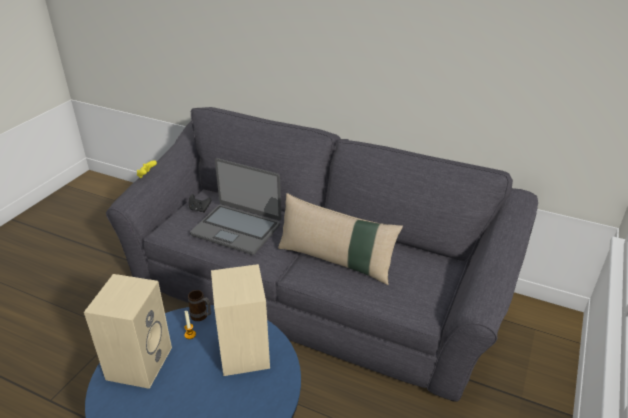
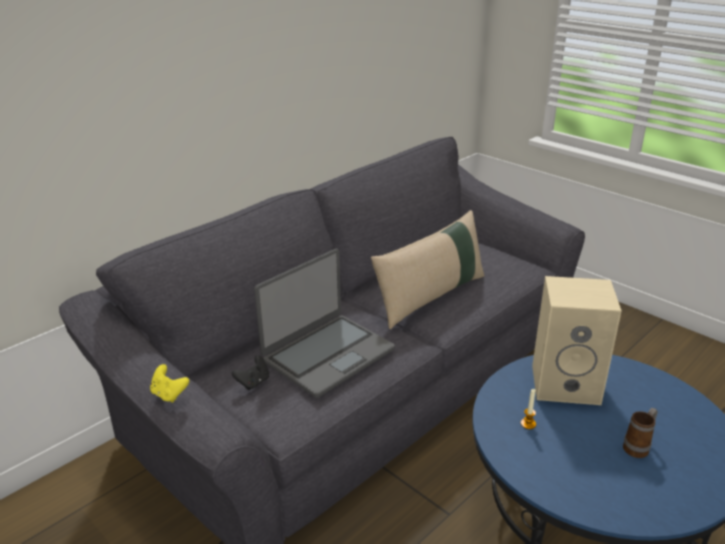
camera: 70 degrees left, 5 degrees down
(139, 362) = (570, 475): beige speaker -> none
(201, 317) = (497, 410): mug -> mug (638, 447)

